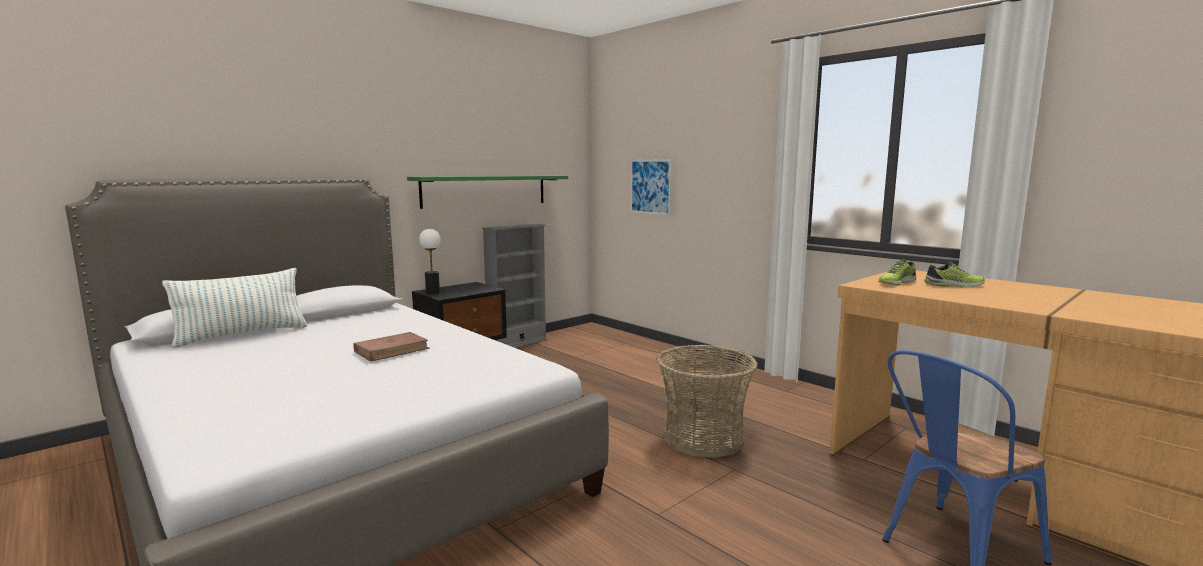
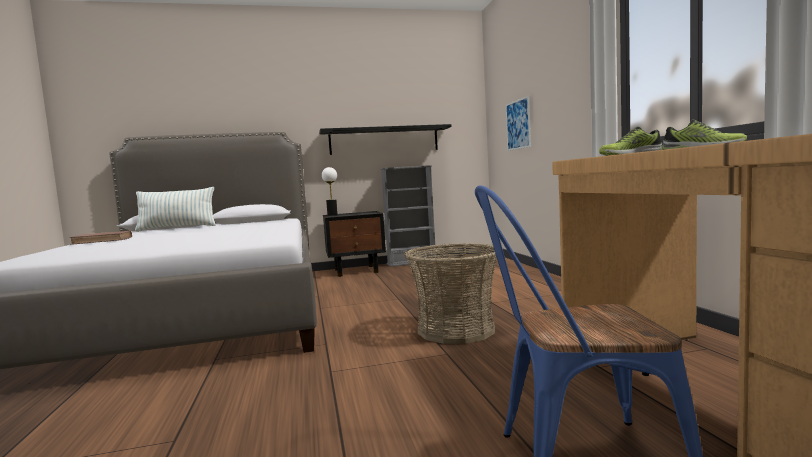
camera: 30 degrees right, 5 degrees down
(392, 350) = (221, 232): brown book -> brown book (103, 240)
(485, 190) = (384, 140): green shelf -> black shelf

